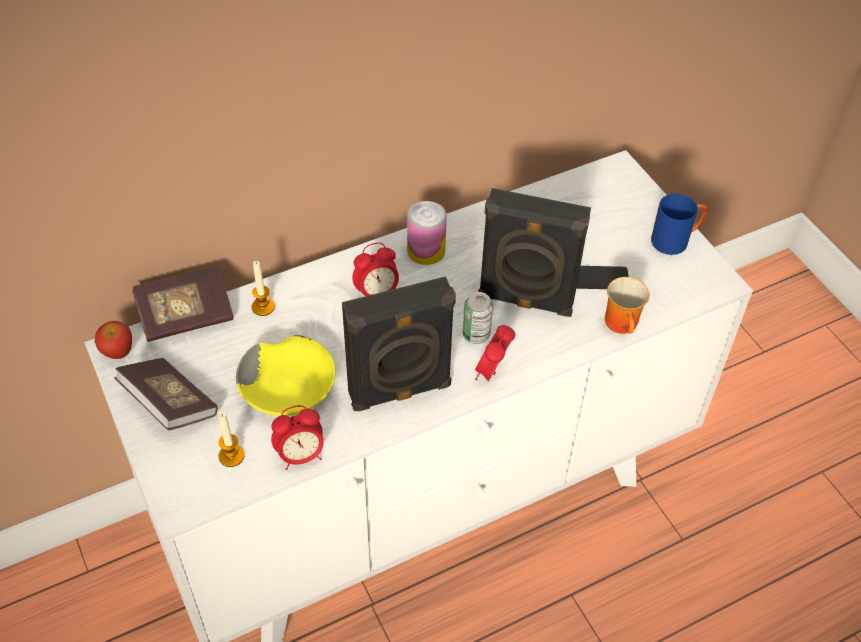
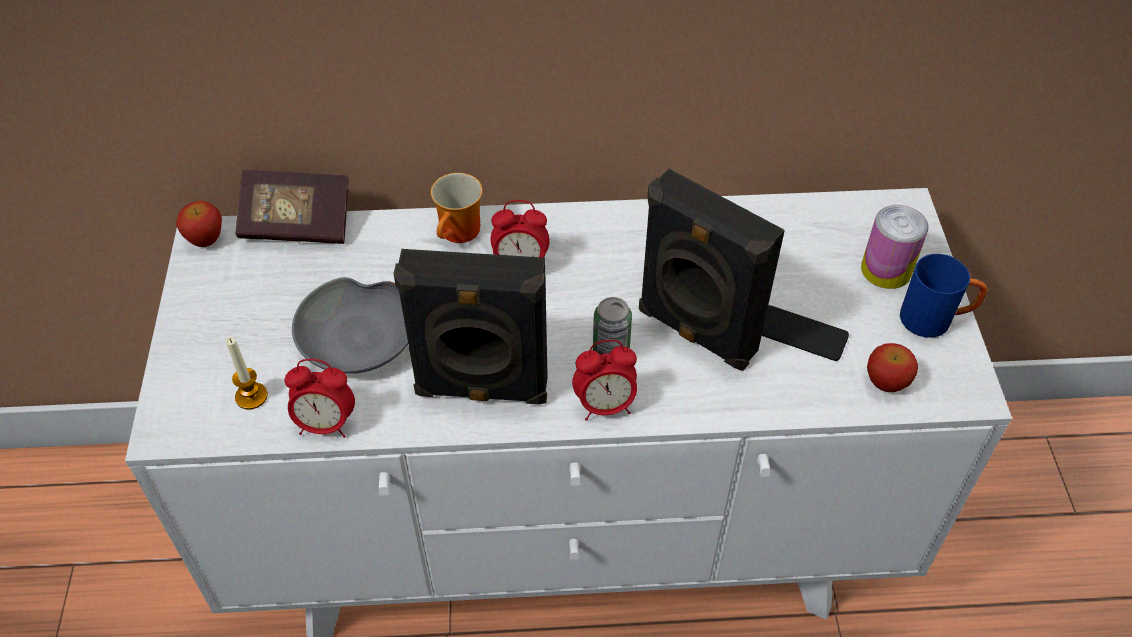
camera: 25 degrees right, 0 degrees up
(169, 404) = (222, 315): book -> none
(263, 307) = (384, 240): candle -> none
(290, 386) = (360, 340): yellow bowl -> grey bowl
(426, 250) = (607, 234): can -> can (886, 269)
(492, 372) = (605, 405): alarm clock -> alarm clock turned 150 degrees counterclockwise
(624, 324) = (808, 403): mug -> mug (461, 233)
(666, 293) = (886, 382): none -> apple

